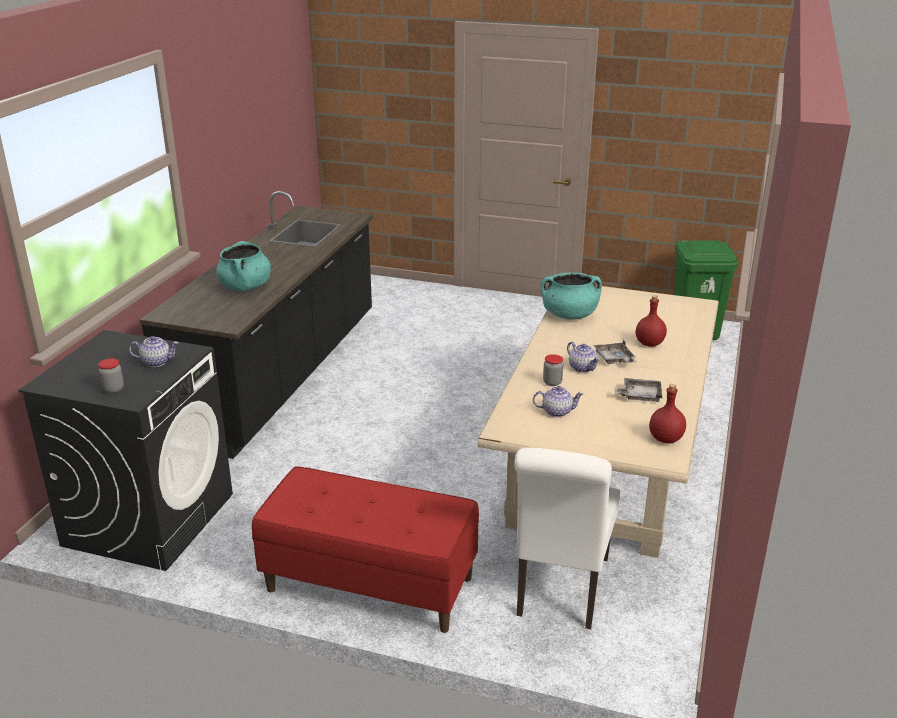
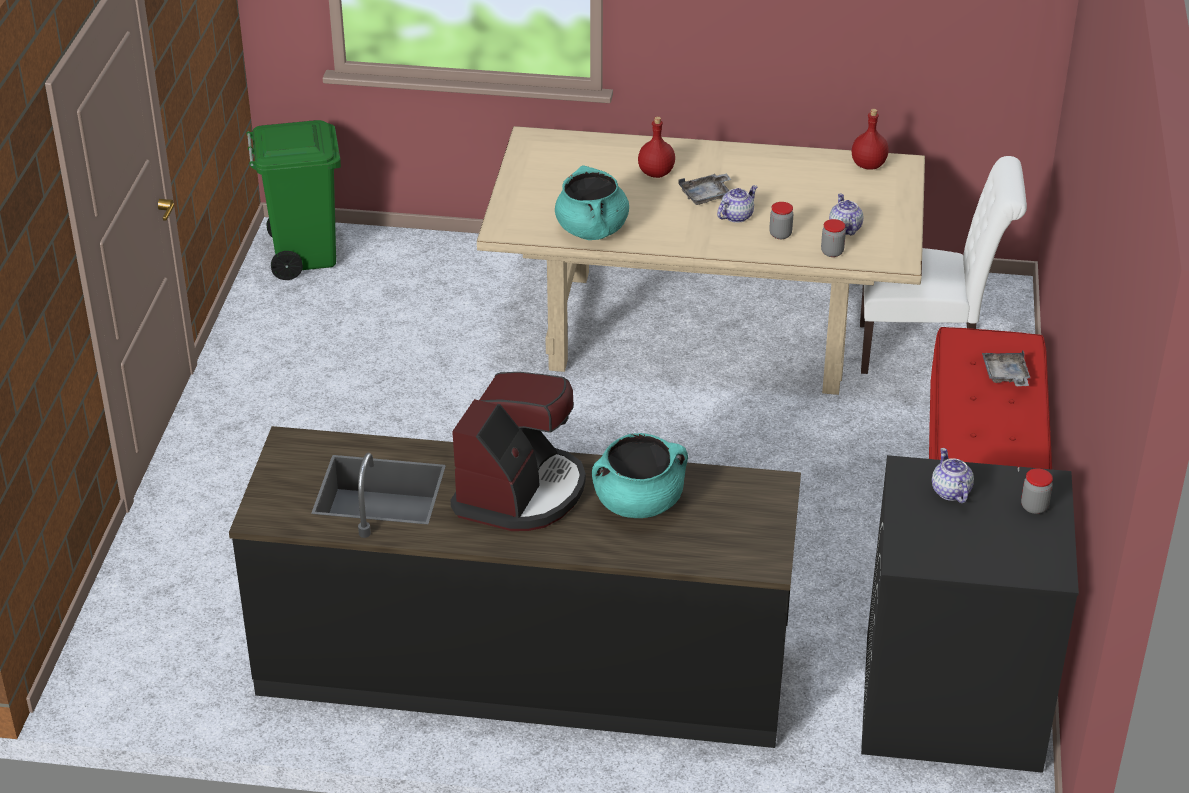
camera: 100 degrees left, 10 degrees up
(278, 260) = (520, 492): none -> coffee machine
(521, 401) = (832, 252): none -> jar
(639, 396) = (786, 179): grey tray -> grey tray (1005, 376)

